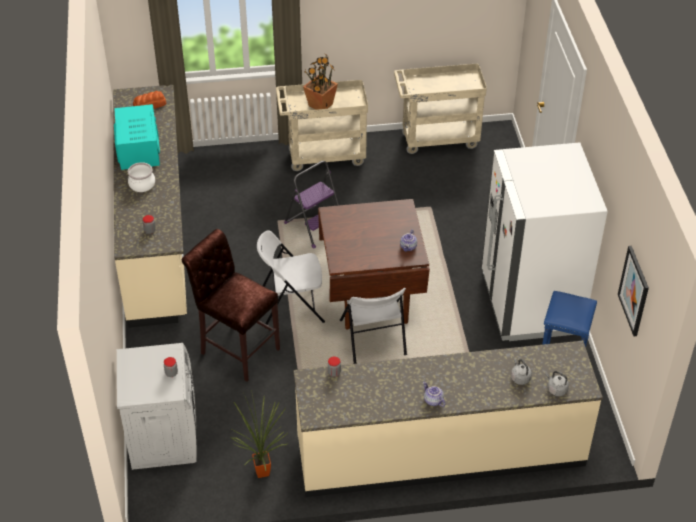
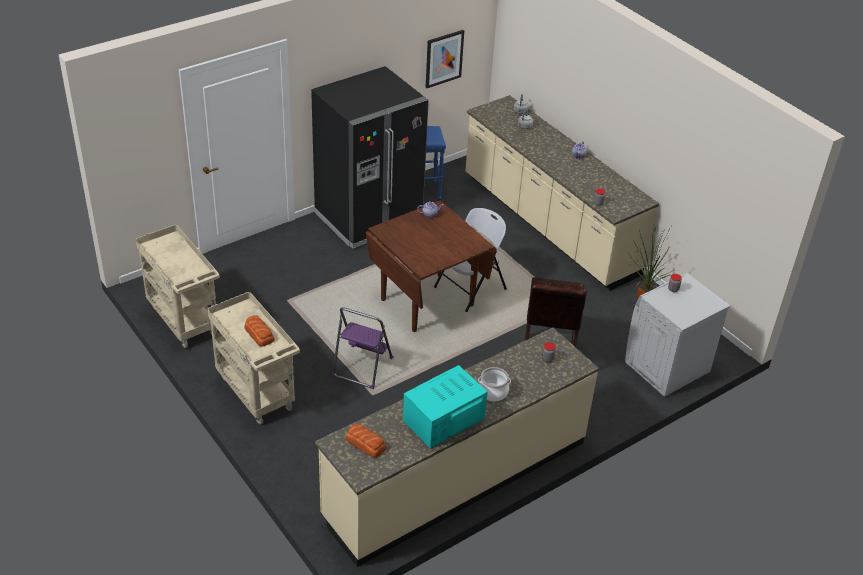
camera: 120 degrees left, 5 degrees down
(292, 305) = (472, 346): white chair -> none
(320, 105) = (259, 334): potted plant -> bread
(530, 302) = (368, 218): white fridge -> black fridge

